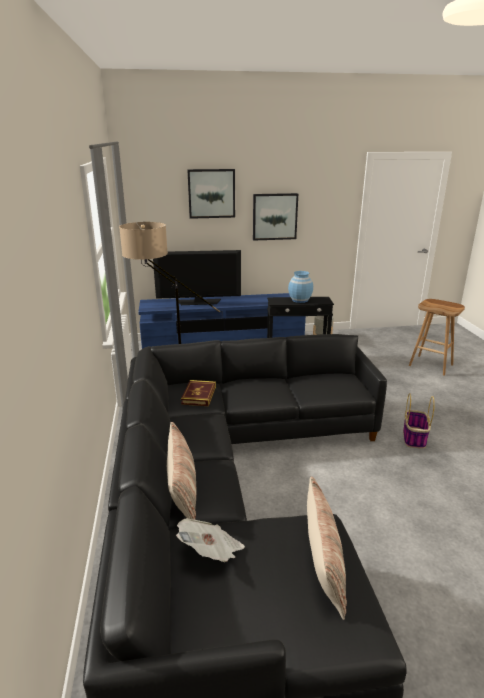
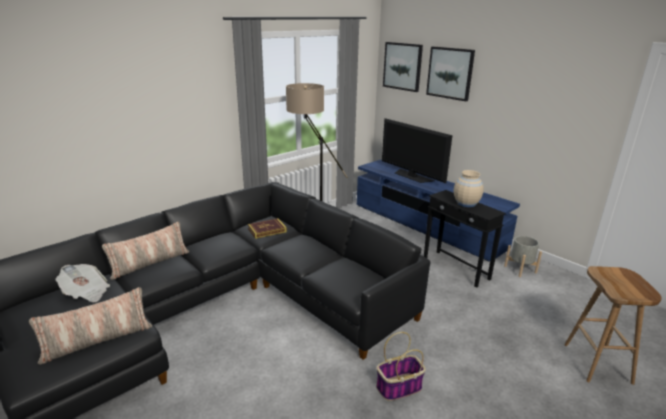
camera: 55 degrees right, 0 degrees up
(274, 216) = (509, 109): picture -> picture (402, 66)
(300, 300) = (466, 203): blue vase -> beige vase

